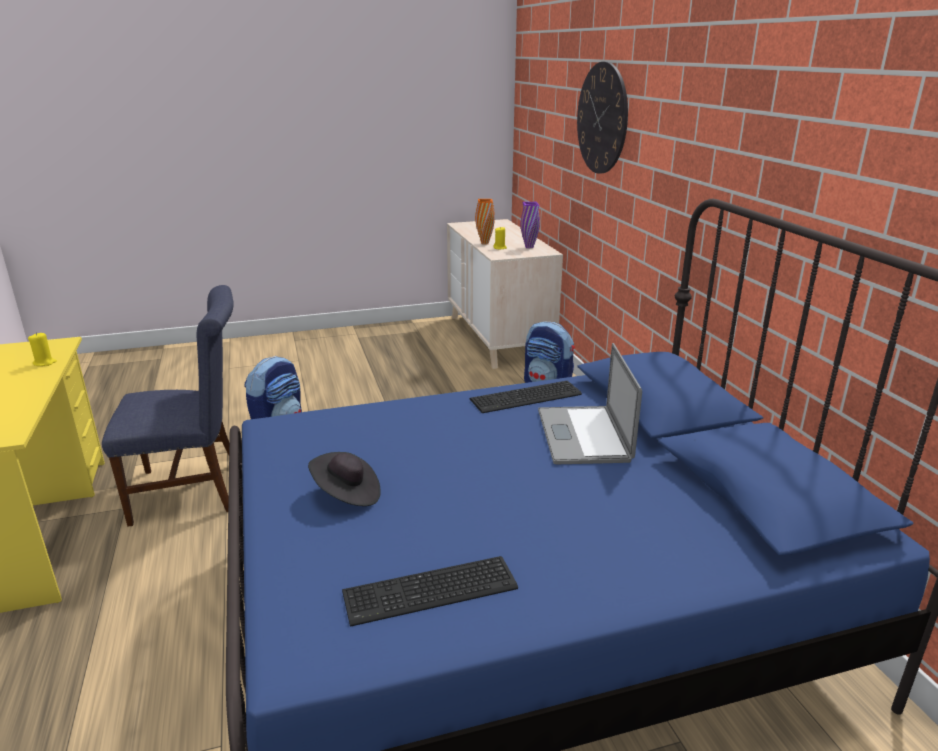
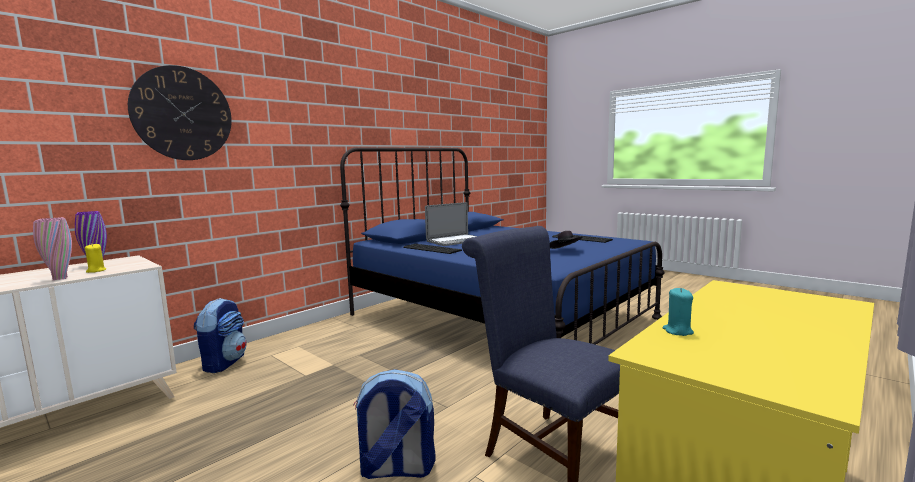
camera: 120 degrees left, 15 degrees down
(45, 363) = (677, 331): yellow candle -> turquoise candle
(484, 243) = (60, 278): orange vase -> pink vase

